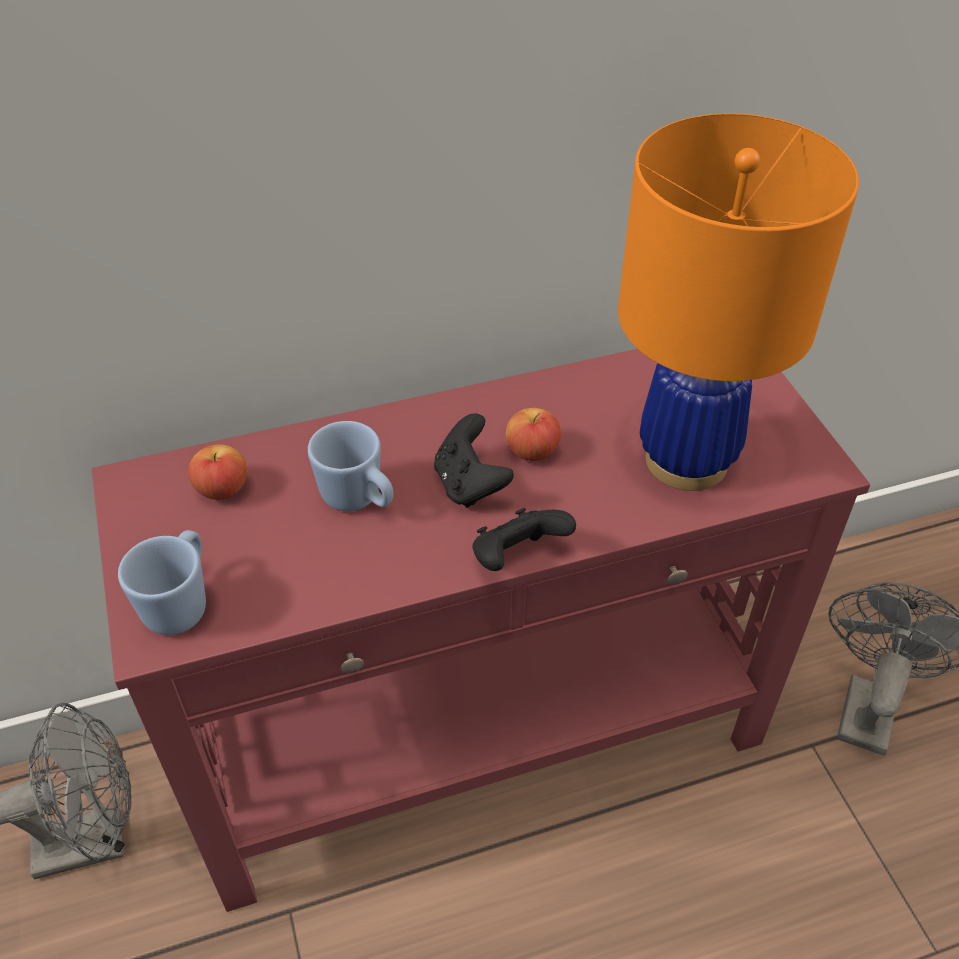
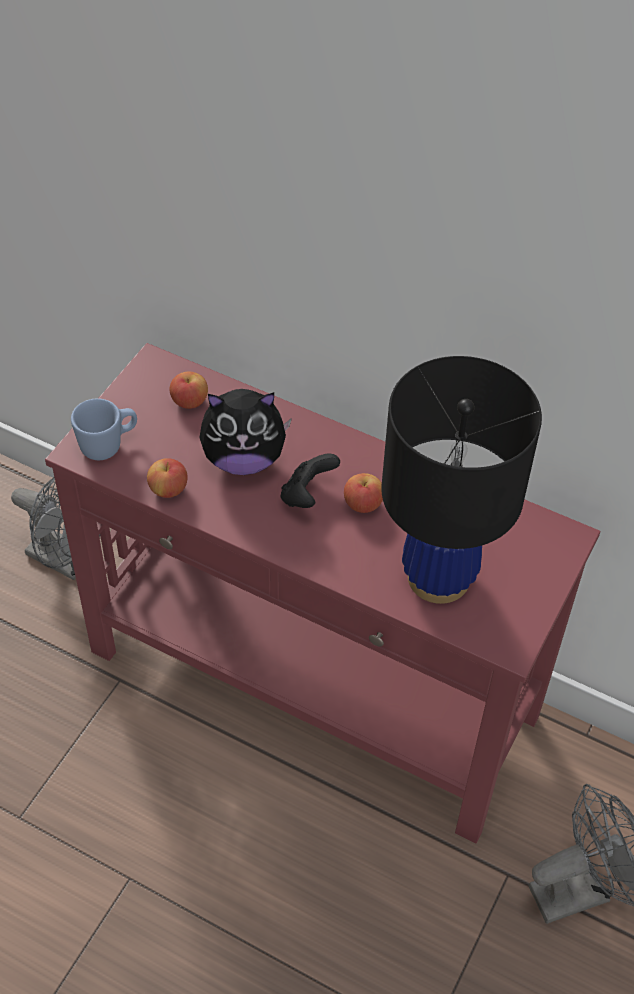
camera: 45 degrees right, 5 degrees up
(316, 593) = (168, 489): none -> apple
(359, 500) = (243, 459): blue mug -> plush toy
(517, 558) = (279, 552): black game controller -> none
(687, 460) = (439, 578): orange table lamp -> black table lamp

